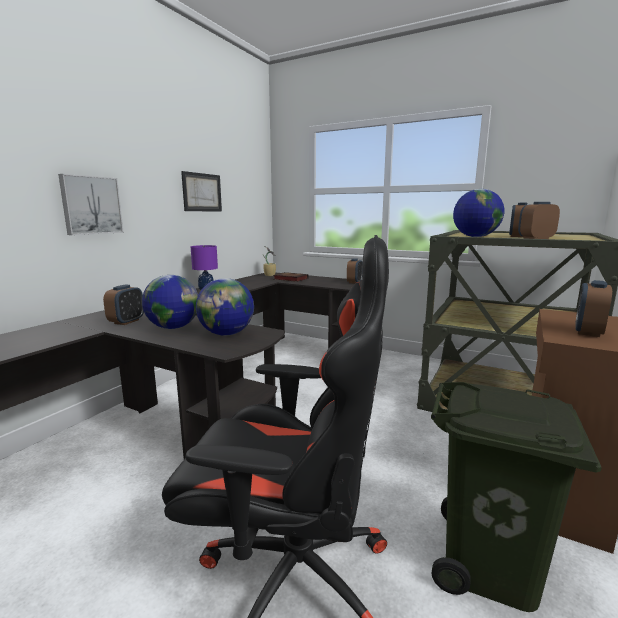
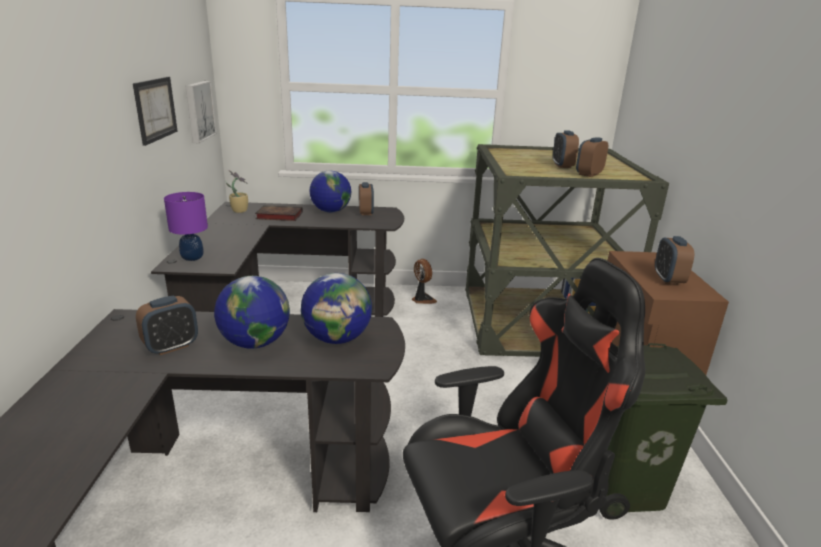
camera: 30 degrees left, 10 degrees up
(91, 205) = (52, 175): picture -> picture (198, 111)
(126, 322) = (171, 346): alarm clock -> alarm clock turned 60 degrees clockwise
(398, 362) = (422, 299): none -> fan
(475, 237) = (532, 171): globe -> globe (330, 211)

